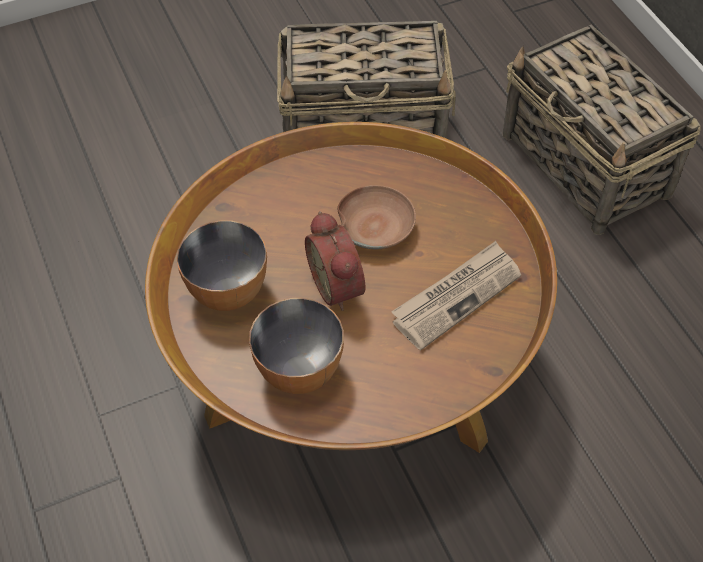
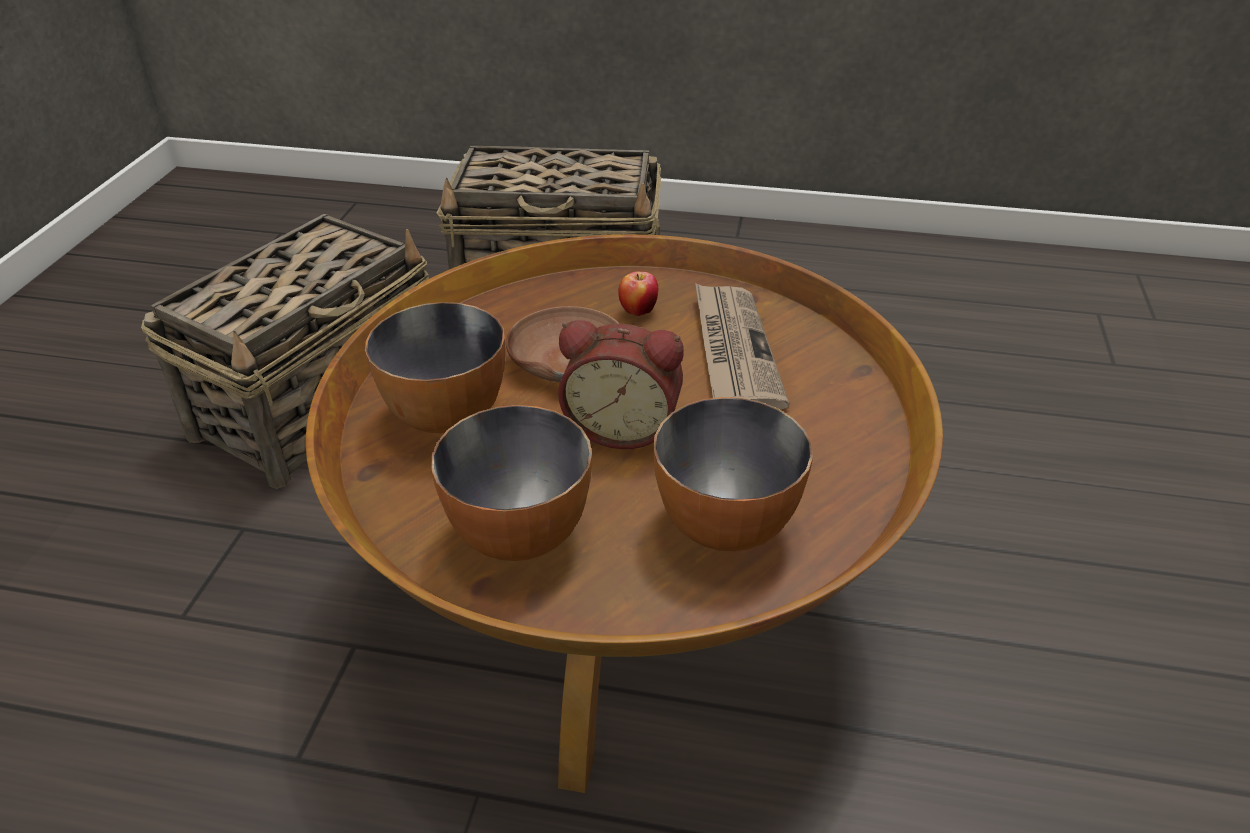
camera: 55 degrees left, 15 degrees down
(288, 207) = (447, 414): none -> bowl
(454, 230) = (638, 311): none -> apple

